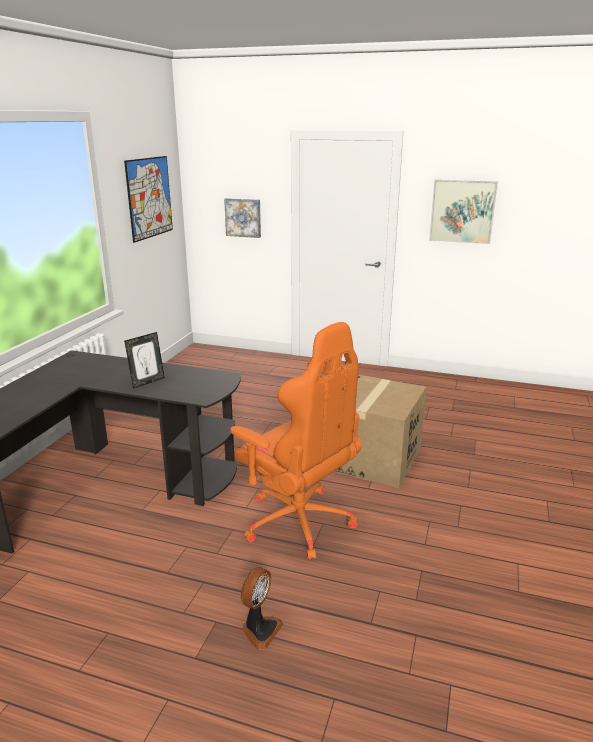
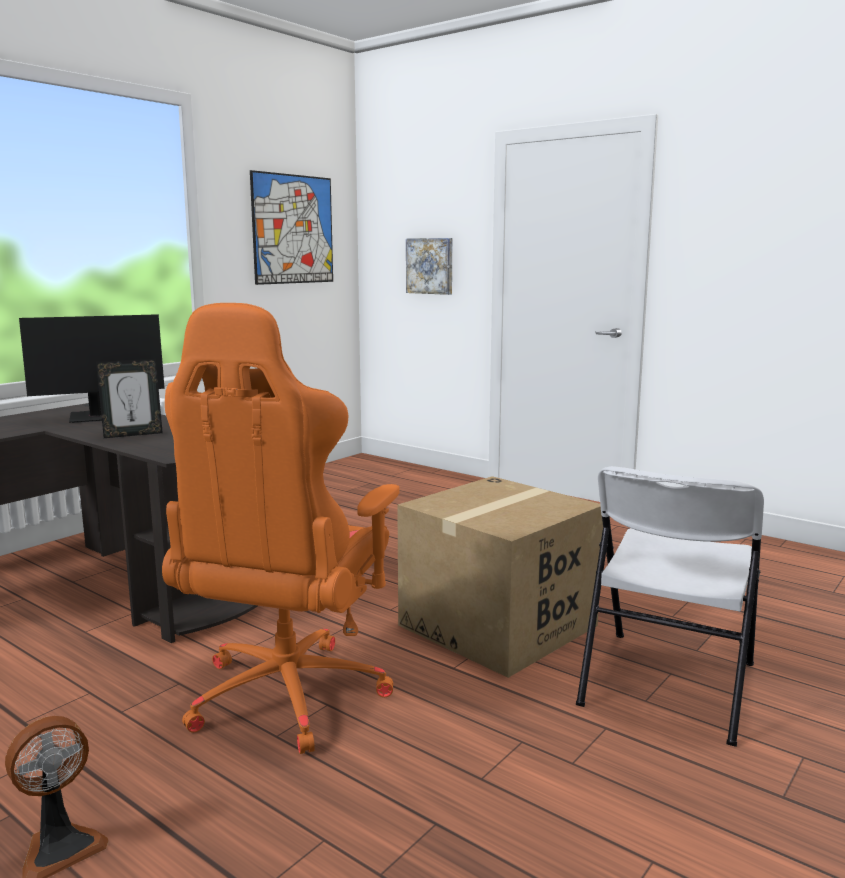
camera: 20 degrees right, 10 degrees down
(98, 367) = (99, 417): none -> monitor
(297, 521) = (288, 693): orange office chair -> orange office chair turned 45 degrees clockwise
(462, 211) = (756, 239): picture -> none
(472, 476) = (667, 684): none -> white chair

